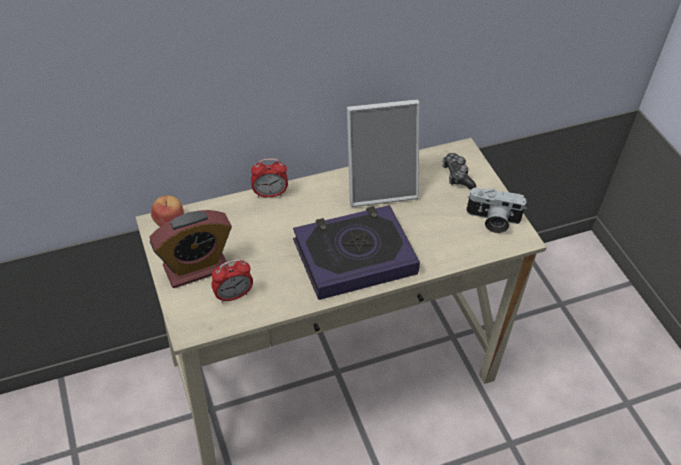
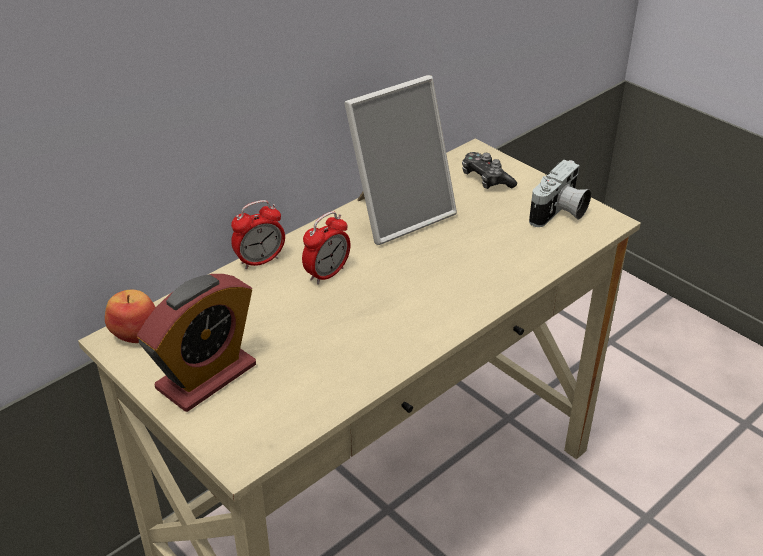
camera: 20 degrees left, 10 degrees down
(233, 295) = (281, 394): alarm clock -> alarm clock (327, 274)
(354, 257) = (418, 299): book -> none
(492, 220) = (560, 213): camera -> camera turned 45 degrees counterclockwise

